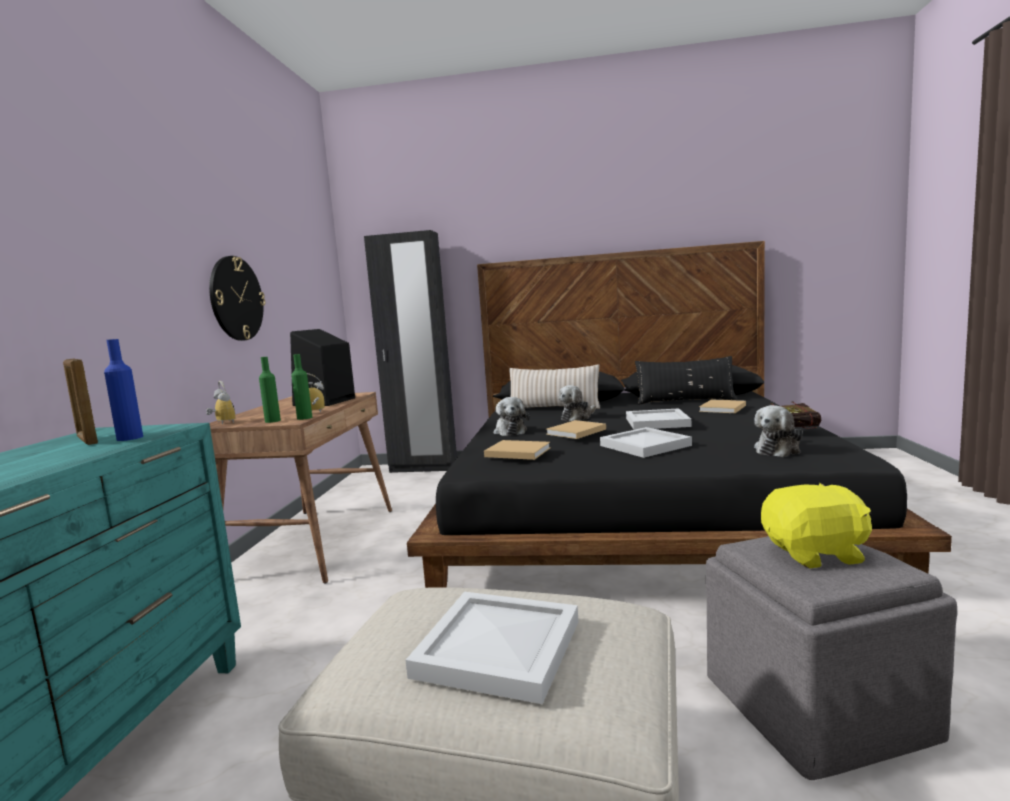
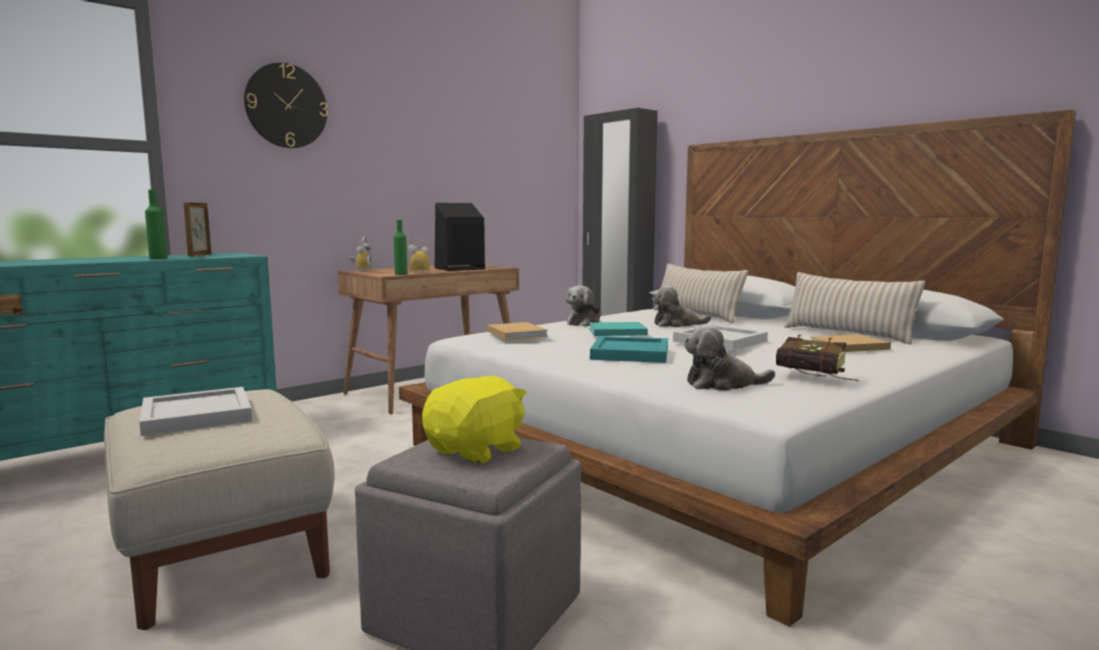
camera: 40 degrees right, 0 degrees up
(130, 438) = (210, 256): blue bottle -> none
(236, 298) = (418, 173): wall clock -> wall clock (286, 106)
(272, 421) = (382, 273): green bottle -> green bottle (158, 258)
(575, 432) = (615, 332): beige book -> turquoise book
(636, 507) = (717, 445): black bed -> white bed
(646, 445) = (631, 354): white tray -> turquoise tray
(685, 401) = (847, 334): black pillow -> beige pillow
(815, 554) = (477, 450): yellow plush toy -> yellow plush toy turned 90 degrees counterclockwise

